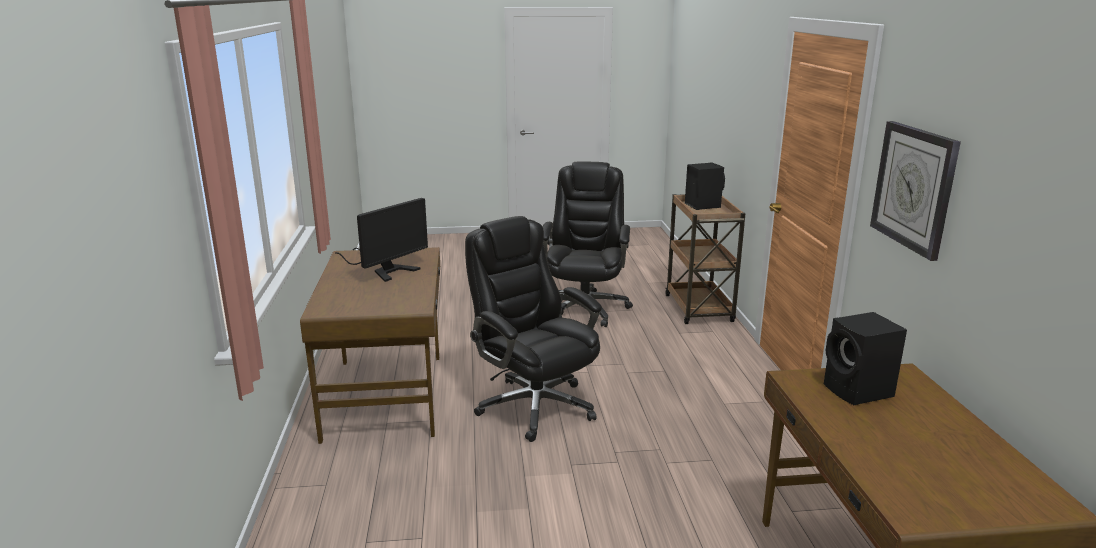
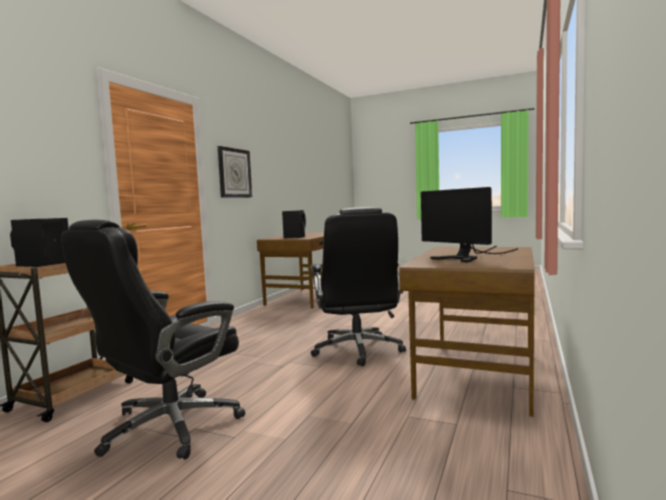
camera: 150 degrees left, 15 degrees down
(384, 269) = (467, 258): monitor -> monitor turned 105 degrees counterclockwise

